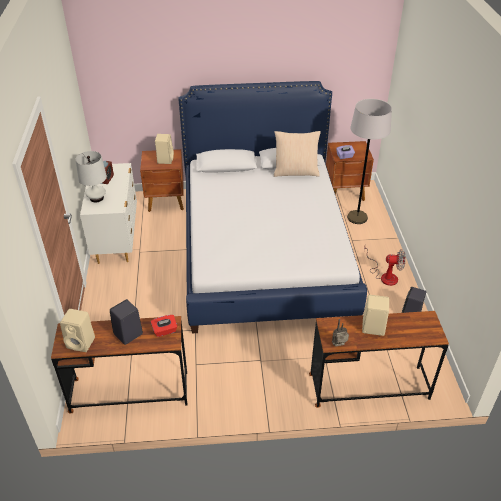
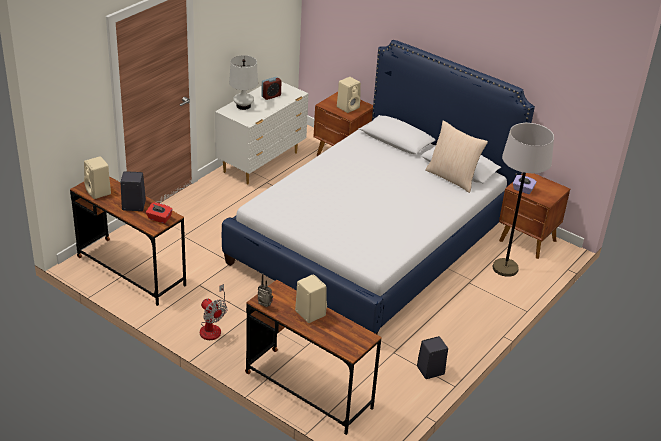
camera: 40 degrees right, 5 degrees down
(384, 275) = (455, 328): fan -> fan (212, 327)

